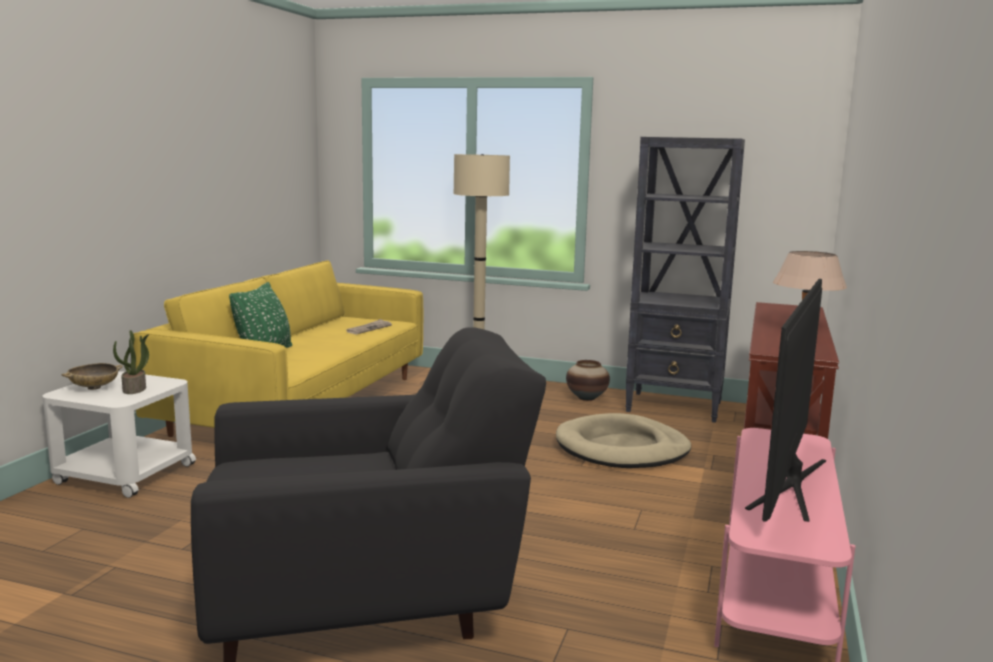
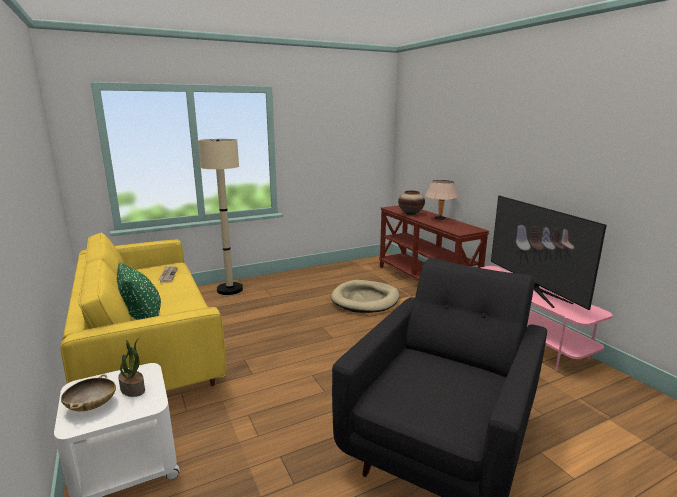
camera: 45 degrees left, 5 degrees up
(587, 398) = (299, 278): vase -> vase (411, 213)
(675, 407) = (343, 270): black bookcase -> none

